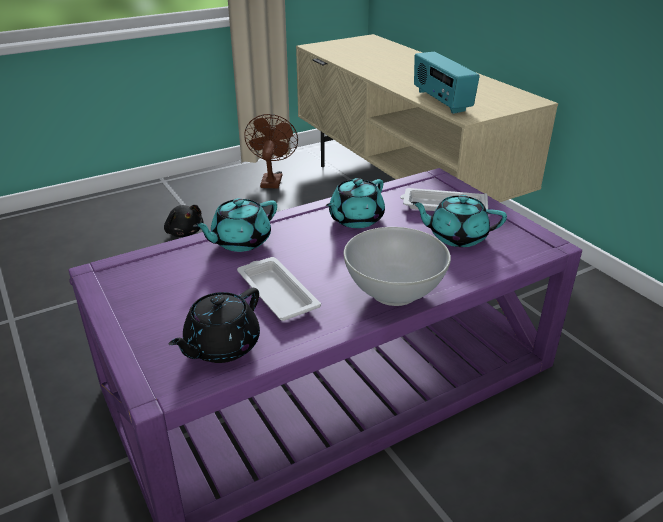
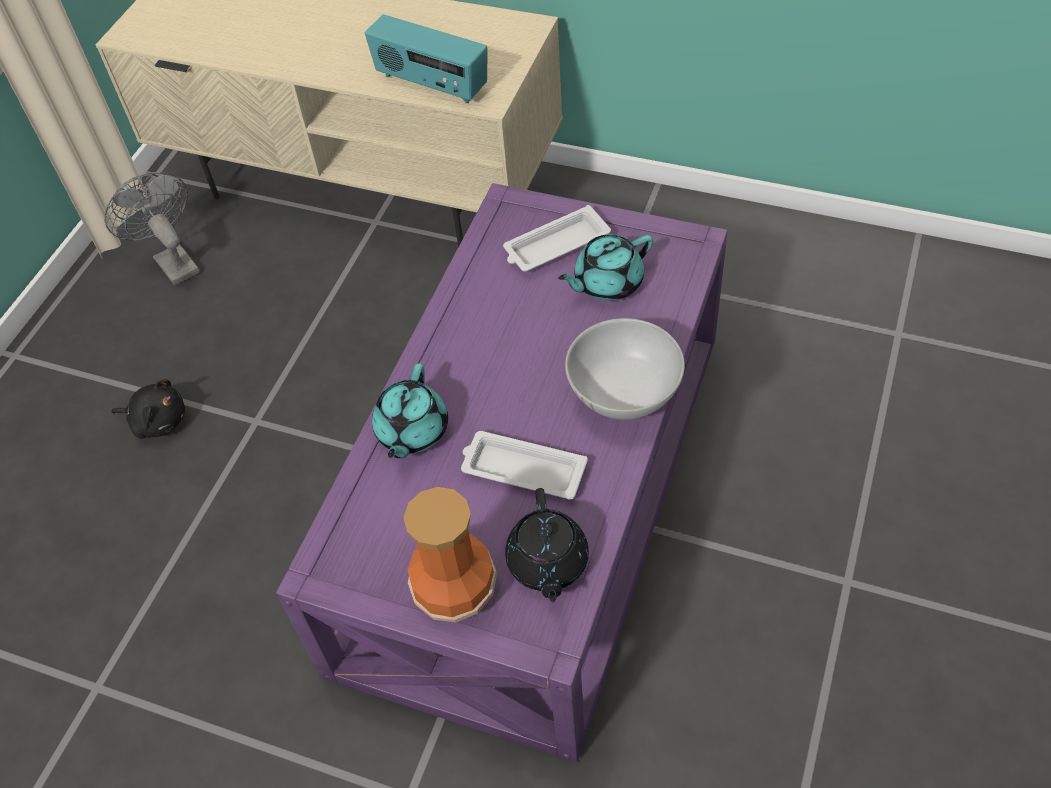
camera: 35 degrees left, 20 degrees up
(153, 324) = (456, 587): none -> vase
(271, 179) = (172, 261): brown fan -> grey fan
(355, 219) = (488, 321): turquoise teapot -> none

